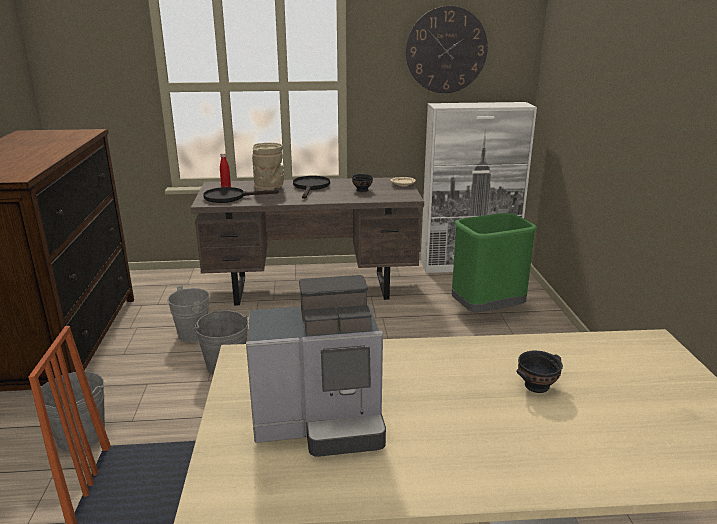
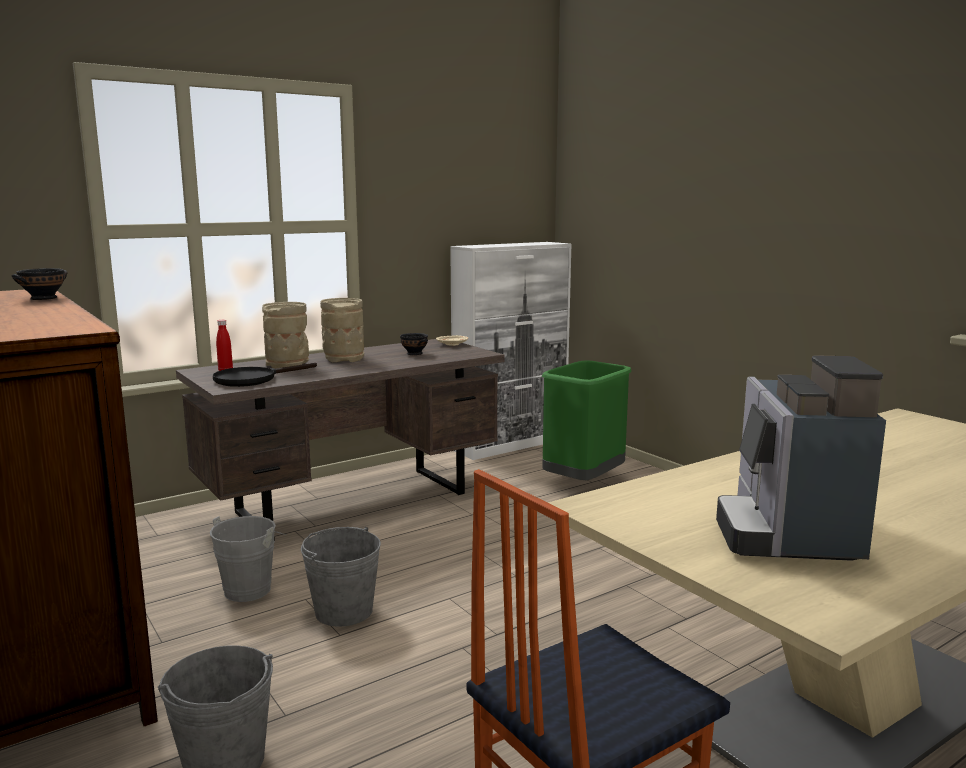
camera: 30 degrees left, 10 degrees down
(311, 187) = (344, 358): black frying pan -> beige vase
(322, 422) = (787, 532): coffee machine -> coffee machine turned 135 degrees clockwise
(446, 50) = (465, 182): wall clock -> none
(535, 386) = (892, 462): black bowl -> black bowl (42, 298)

